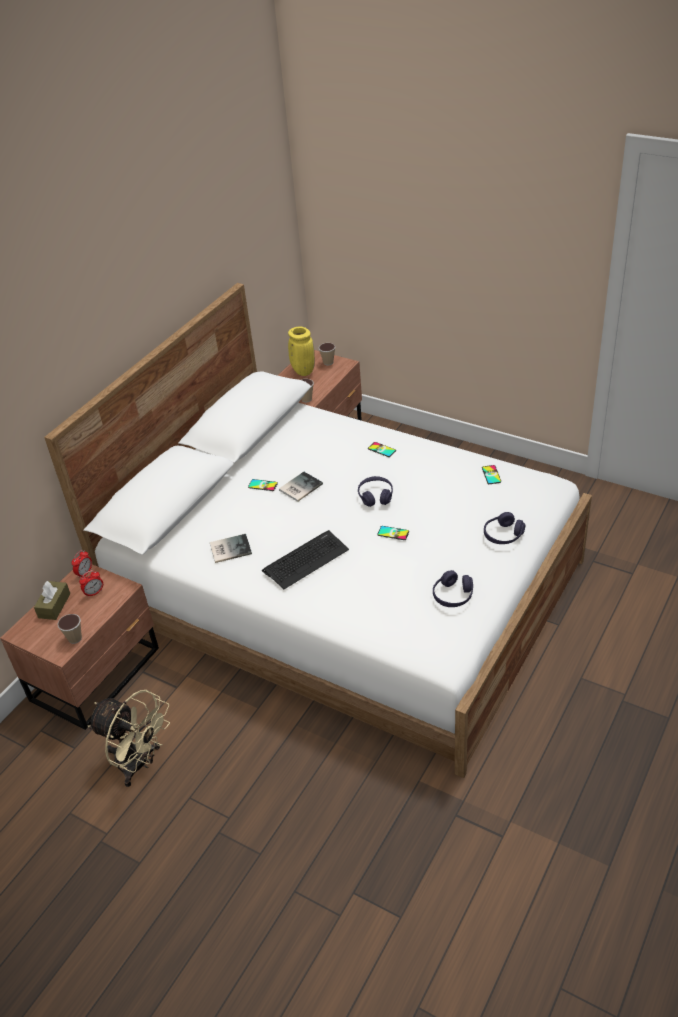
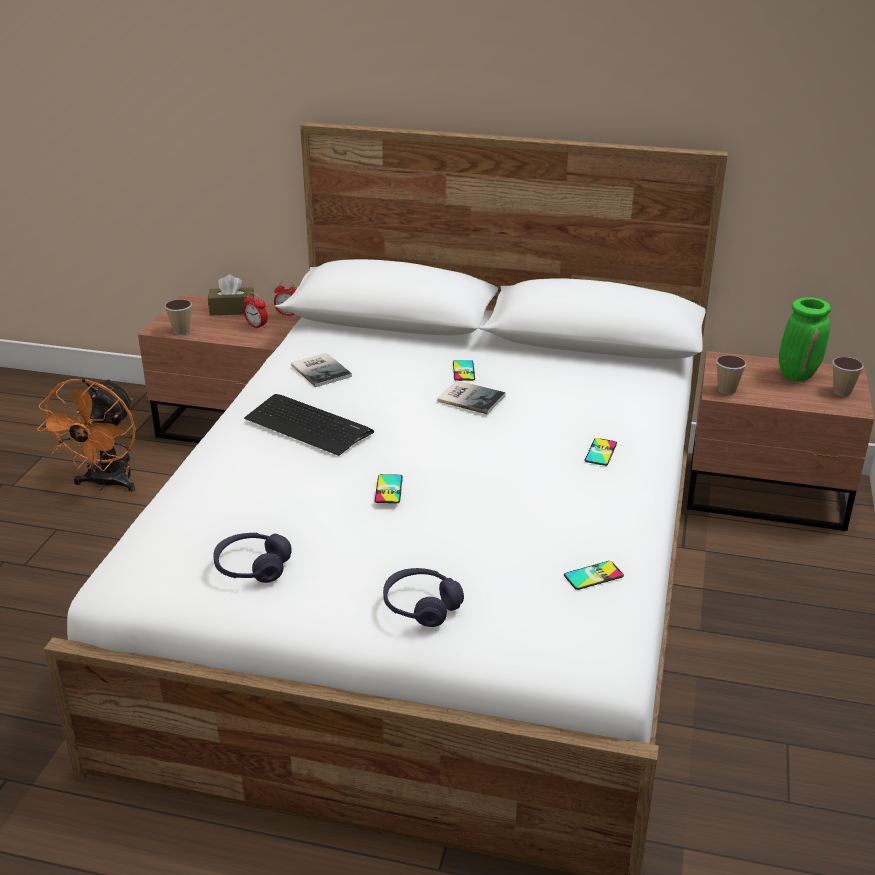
camera: 70 degrees right, 10 degrees down
(140, 764) = (106, 484): beige fan -> orange fan
(302, 371) = (797, 375): yellow vase -> green vase
(375, 496) = (475, 461): purple headphones -> none

